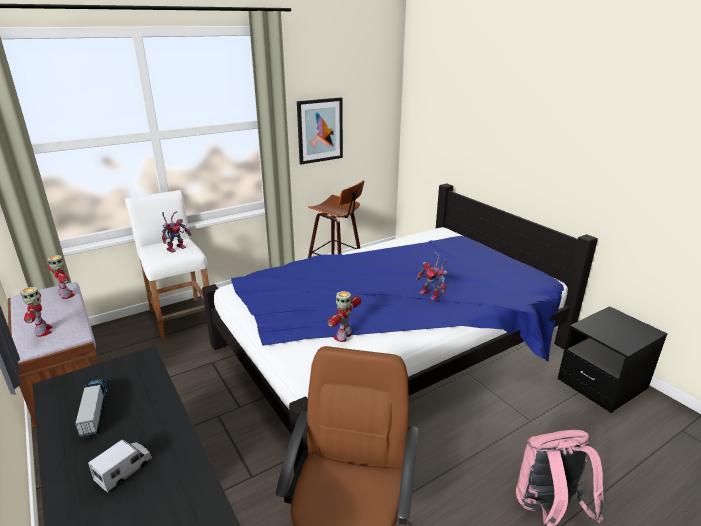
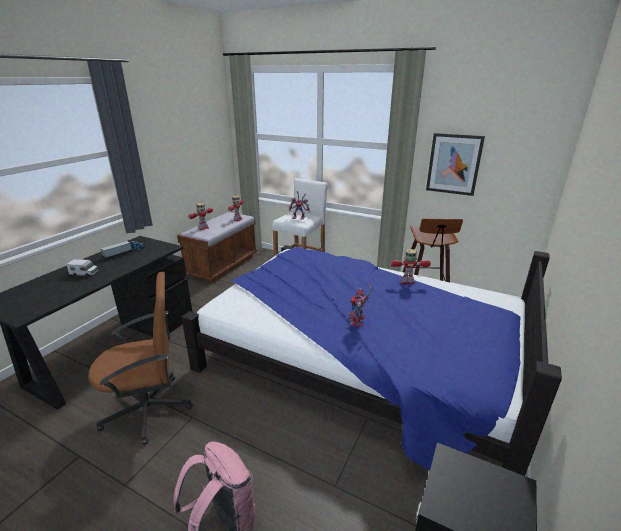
camera: 60 degrees right, 0 degrees up
(343, 336) = (263, 302): toy robot -> toy robot (407, 282)

